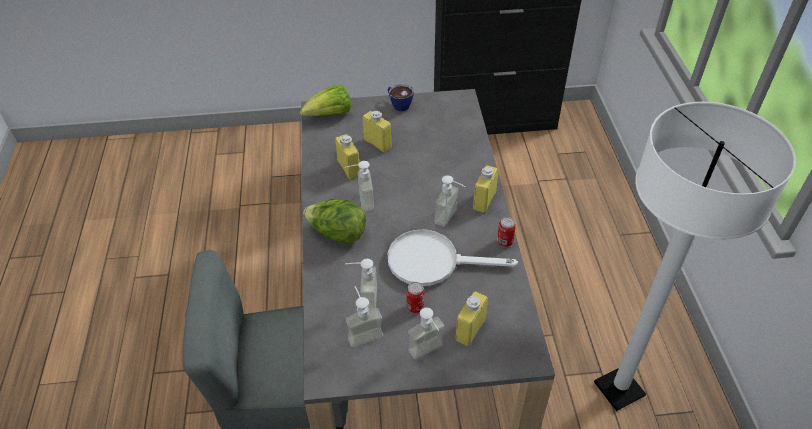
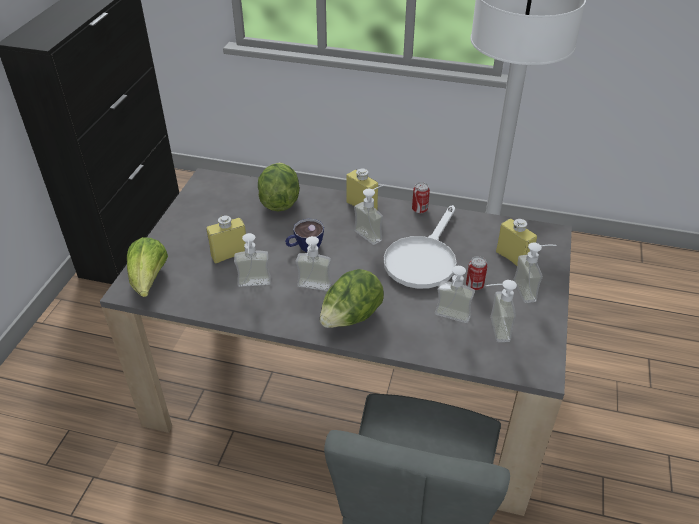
camera: 70 degrees left, 5 degrees down
(349, 168) = (254, 286): yellow bottle -> soap dispenser
(398, 104) = (177, 223): cup -> cup (304, 247)
(460, 148) = (279, 201): none -> lettuce

